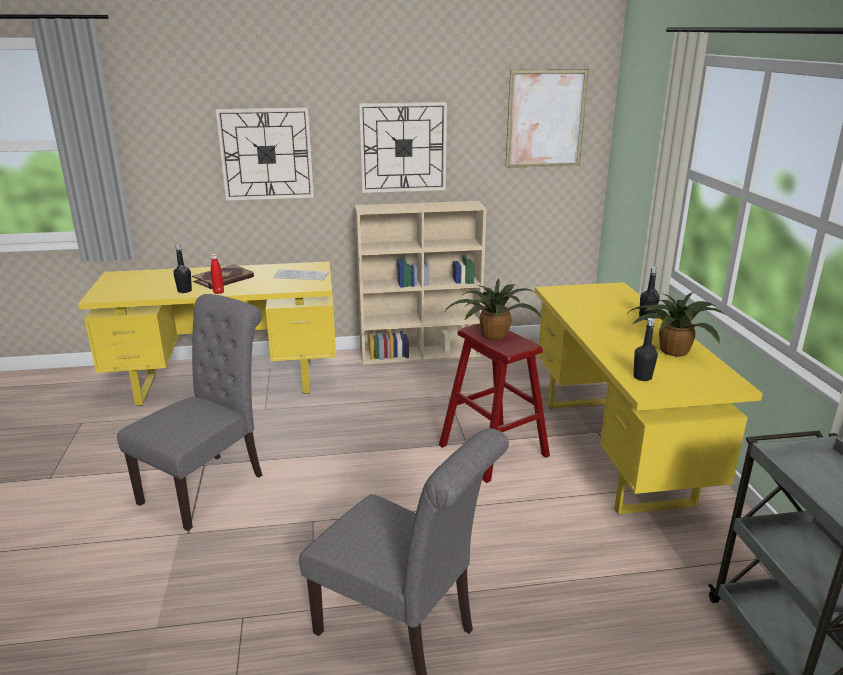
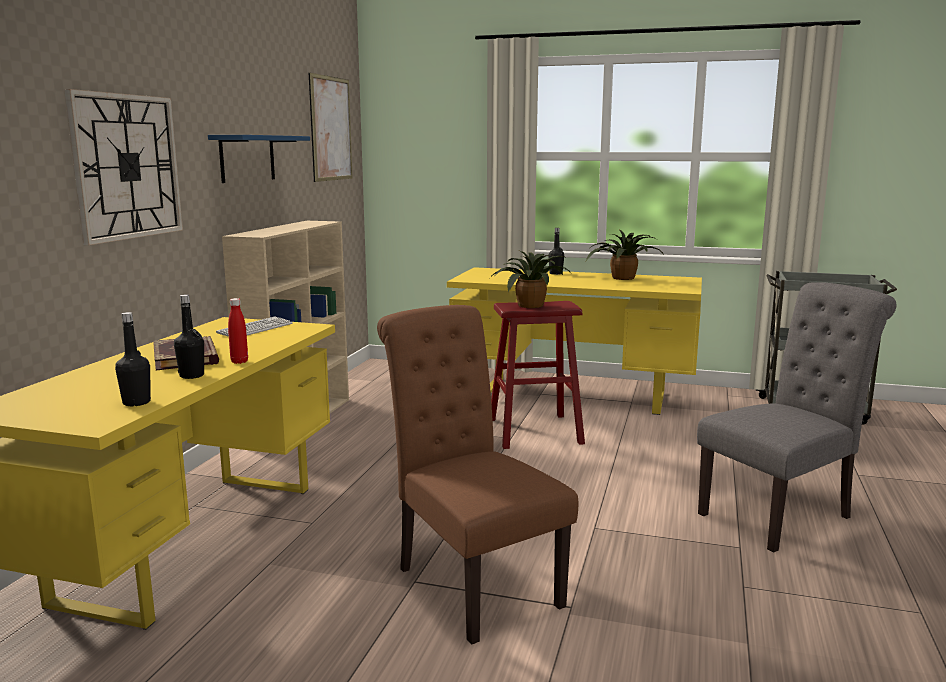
camera: 65 degrees left, 10 degrees down
(209, 485) = (471, 582): grey chair -> brown chair
(403, 147) = (247, 158): wall clock -> blue shelf
(642, 377) = (661, 288): black bottle -> black bottle (136, 402)

